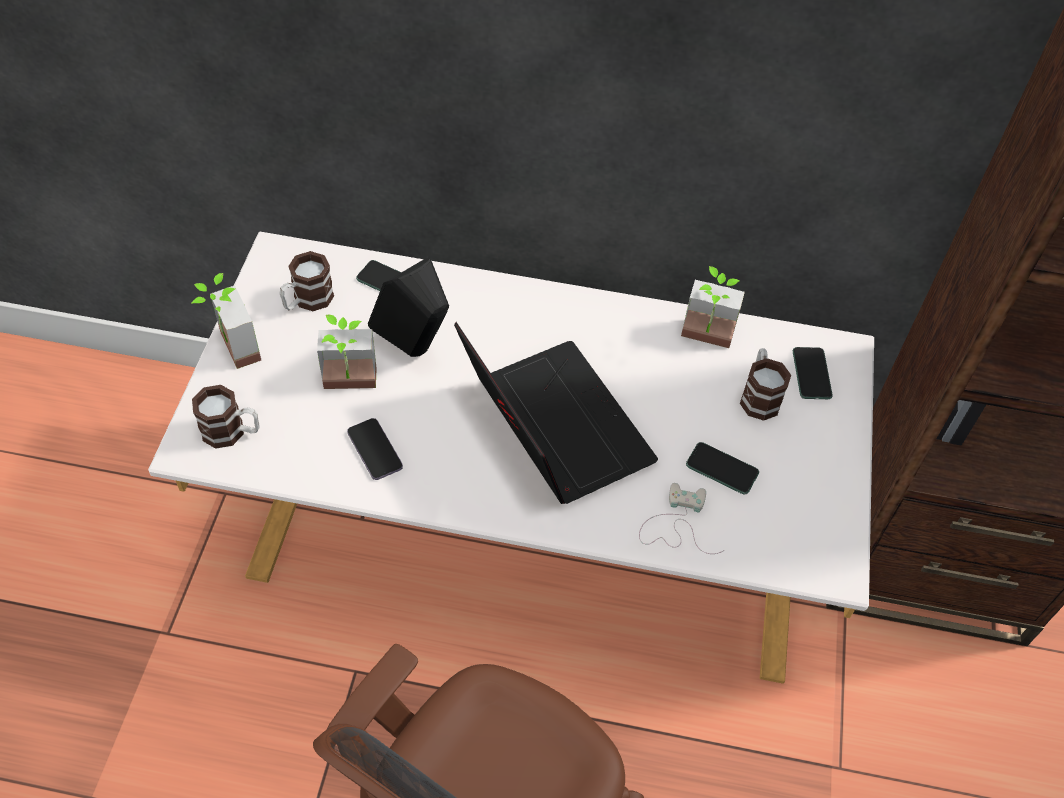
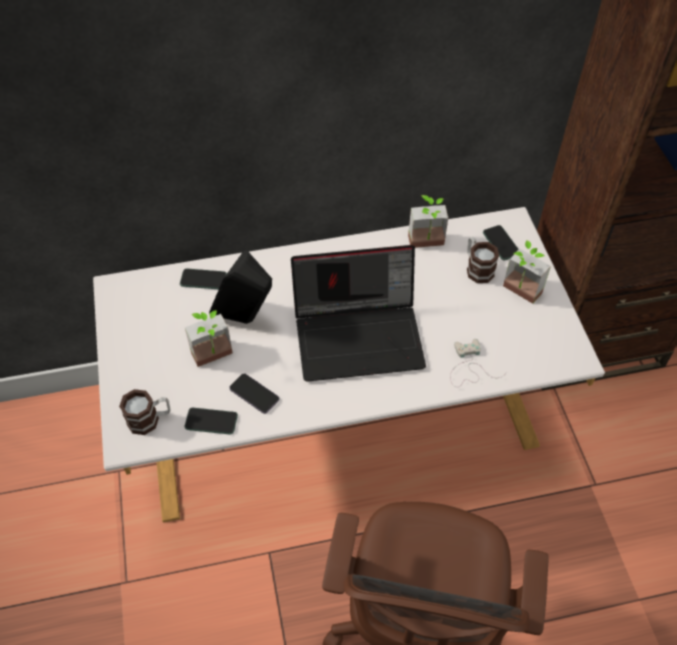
camera: 20 degrees left, 0 degrees up
(230, 350) = (118, 365): potted plant -> potted plant (518, 294)
(307, 301) = (154, 312): mug -> none
(551, 426) = (360, 335): laptop -> laptop turned 135 degrees clockwise
(722, 469) = (478, 322): phone -> phone (211, 421)

